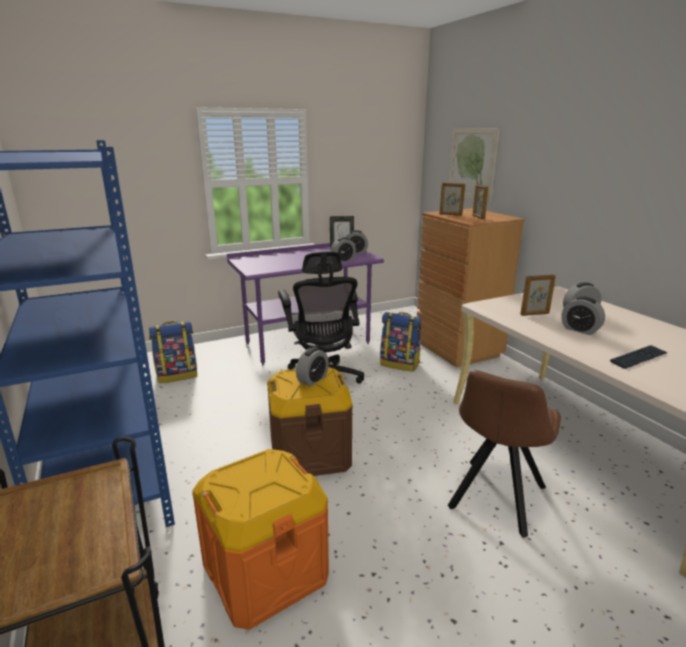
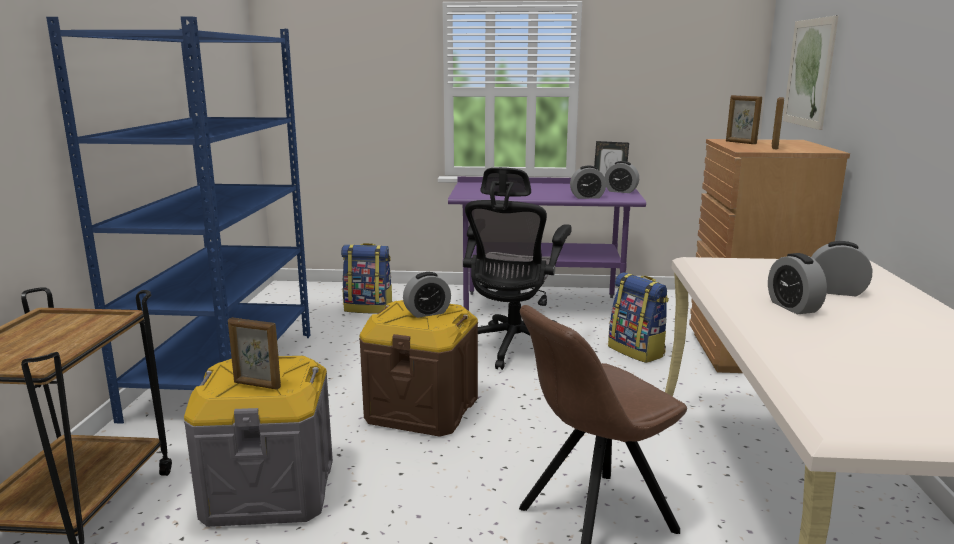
camera: 30 degrees right, 5 degrees down
(265, 570) = (270, 490): orange storage box -> grey storage box
(535, 314) = (756, 281): picture frame -> picture frame (257, 385)
(638, 358) = (824, 349): keyboard -> none

